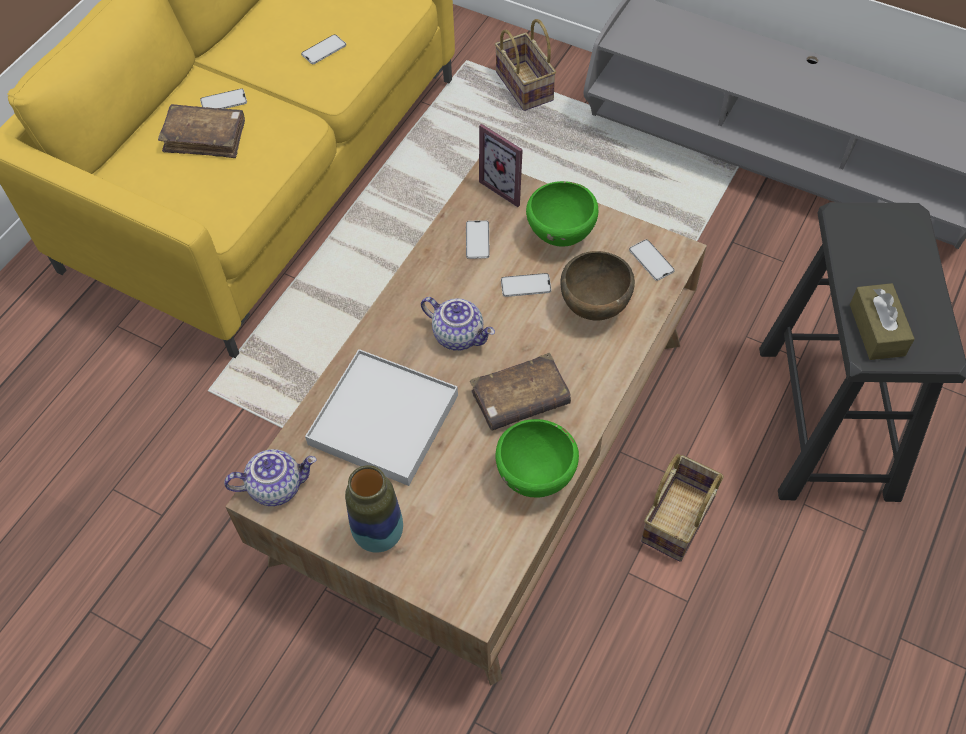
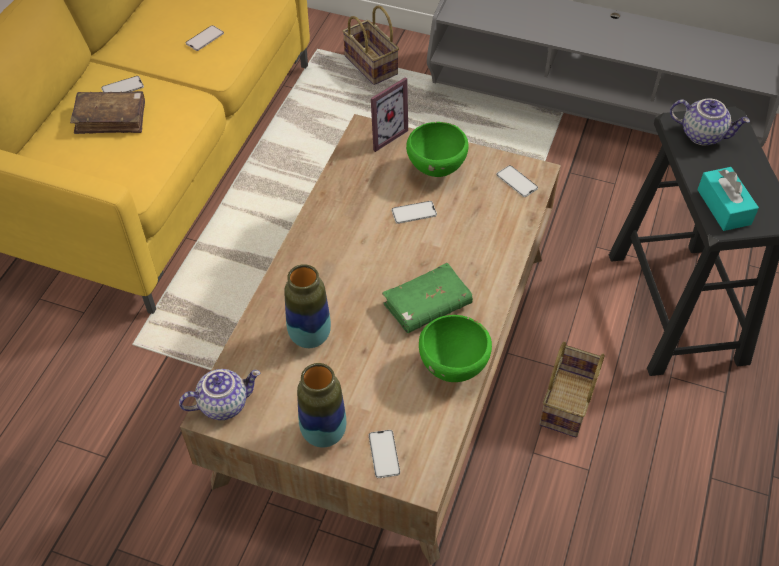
camera: 10 degrees left, 5 degrees down
(383, 420) = (310, 336): white tray -> vase
(459, 335) = (364, 259): teapot -> teapot (703, 134)
(477, 240) = (365, 180): phone -> phone (384, 454)
(508, 186) = (383, 134): picture frame -> picture frame turned 75 degrees counterclockwise
(520, 399) = (427, 305): brown book -> green book
(594, 308) = (476, 225): brown bowl -> none
(877, 330) = (723, 207): brown tissue box -> turquoise tissue box

